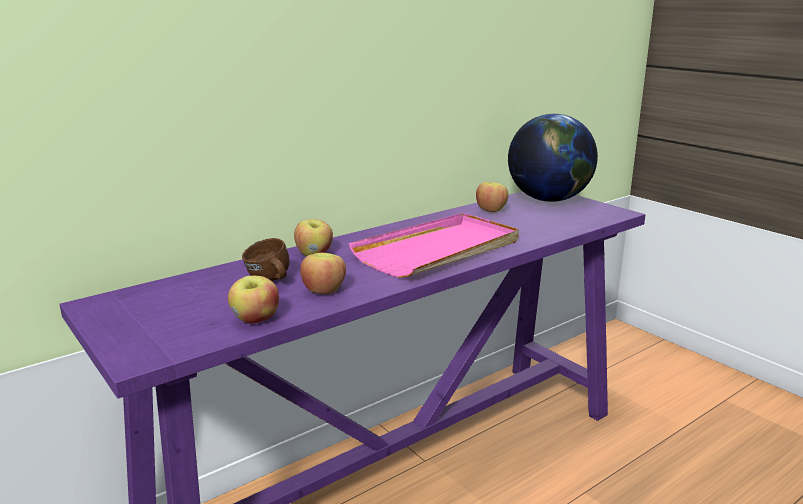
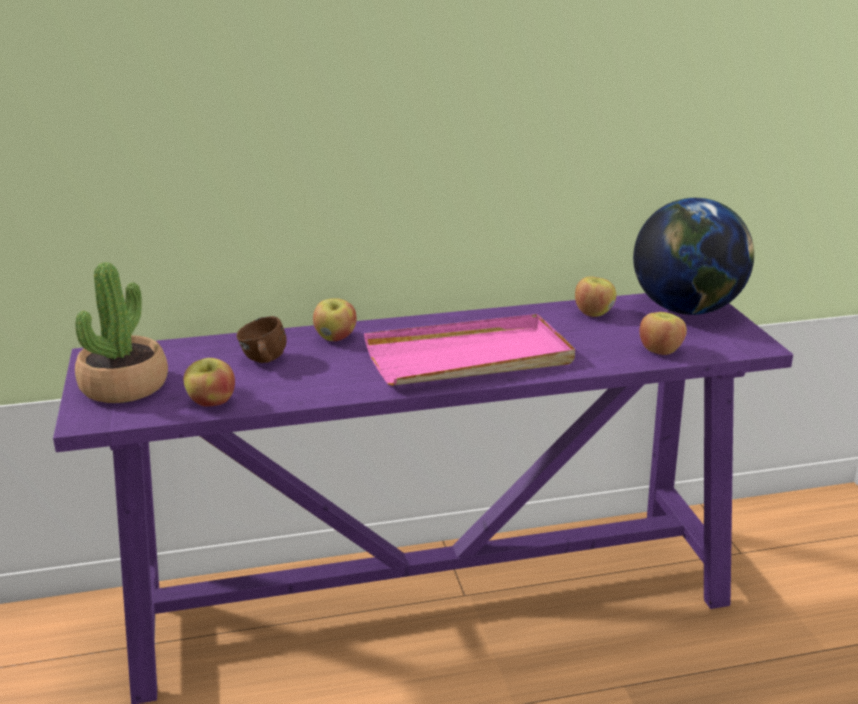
camera: 25 degrees right, 5 degrees up
(150, 323) = (124, 386): none -> potted plant
(324, 290) = (302, 384): apple -> apple (660, 350)

